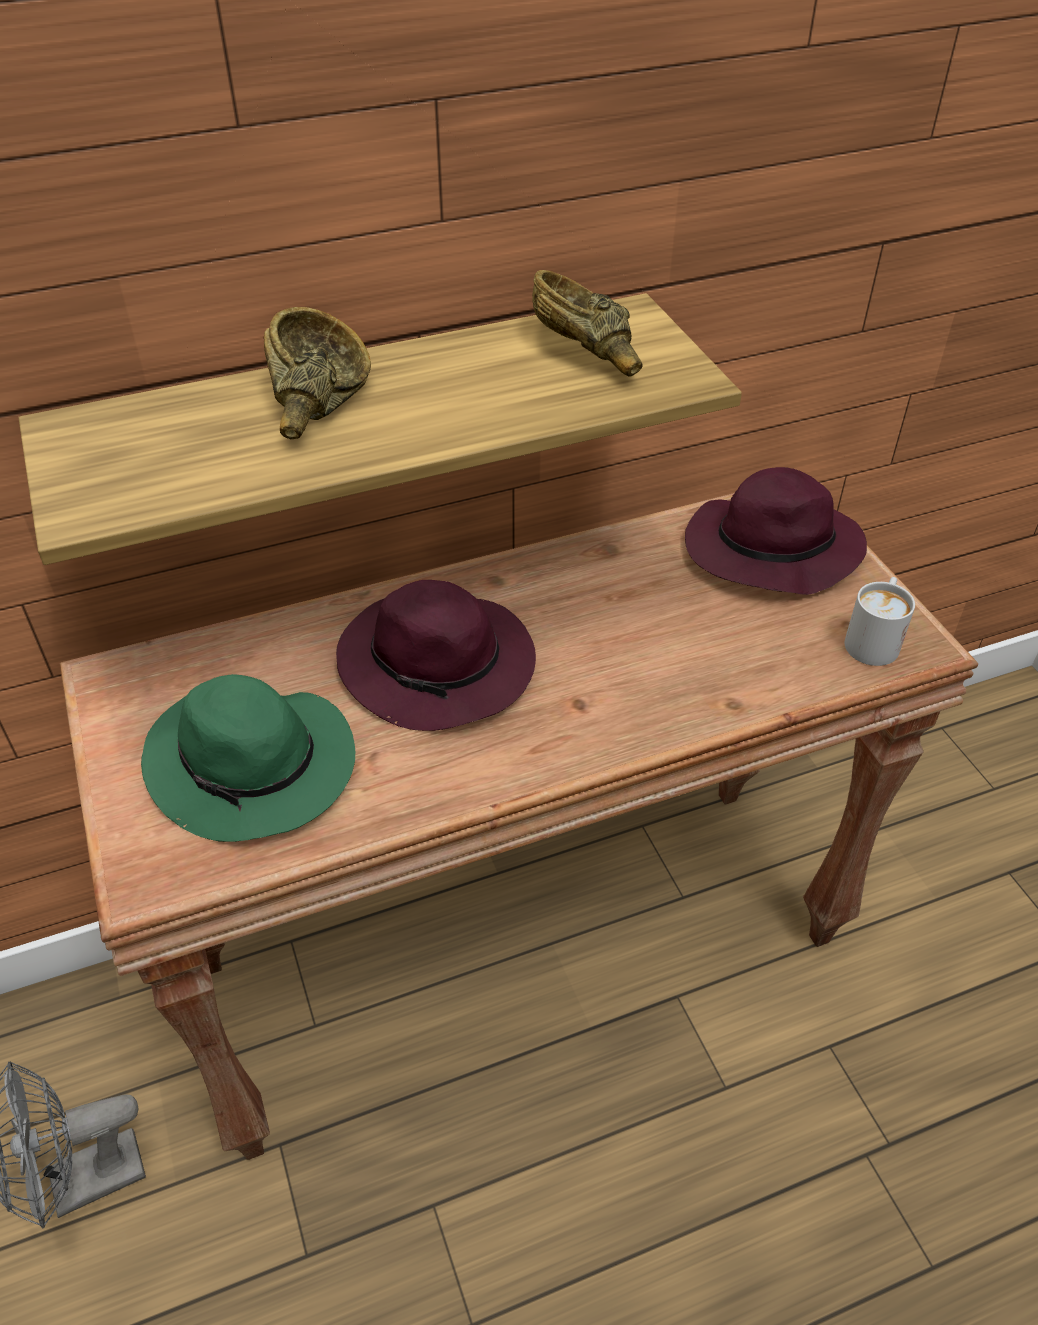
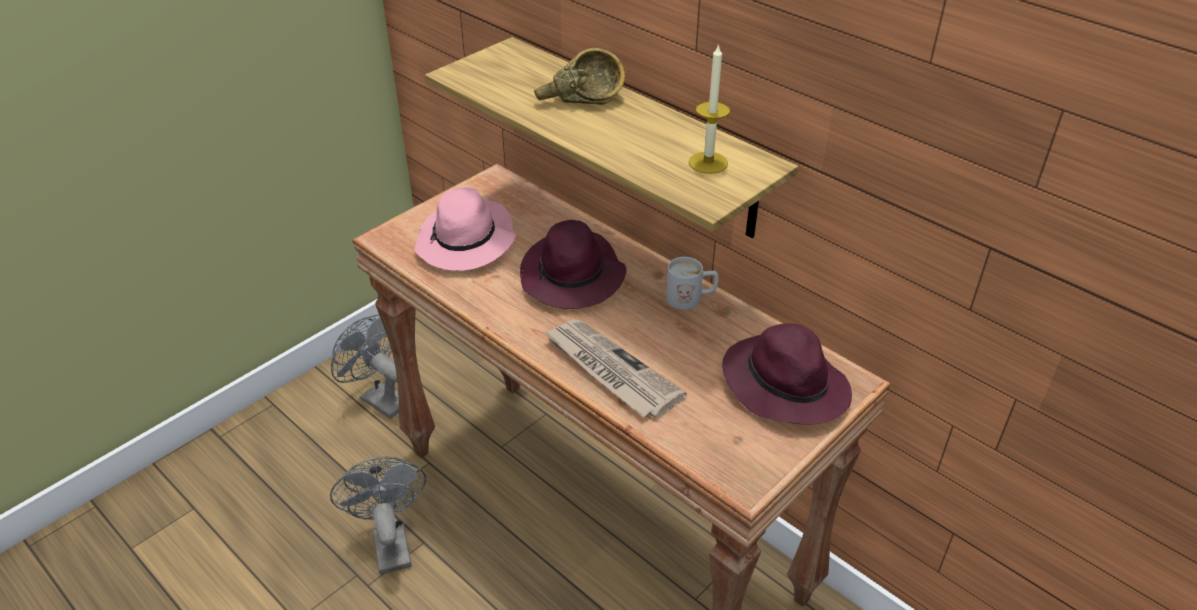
camera: 65 degrees right, 5 degrees down
(254, 767) = (466, 242): green hat -> pink hat
(406, 1261) = (389, 542): none -> grey fan
(593, 351) = (708, 163): brown bowl -> candle
(668, 696) = (610, 370): none -> newspaper
(874, 638) = (733, 456): white mug -> white mug (691, 298)

